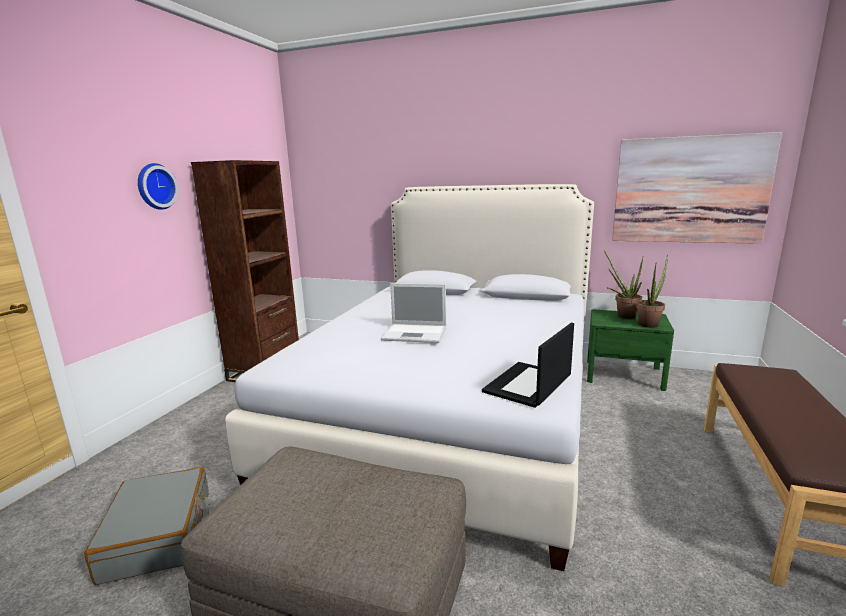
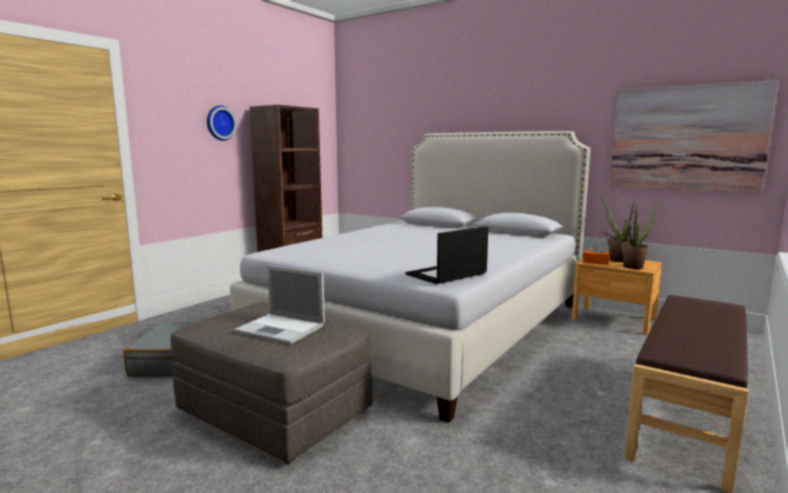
camera: 15 degrees right, 5 degrees down
(416, 333) = (390, 244): laptop -> laptop (282, 329)
(609, 321) = (595, 262): none -> orange tissue box
(623, 375) = (613, 319): green nightstand -> brown nightstand

